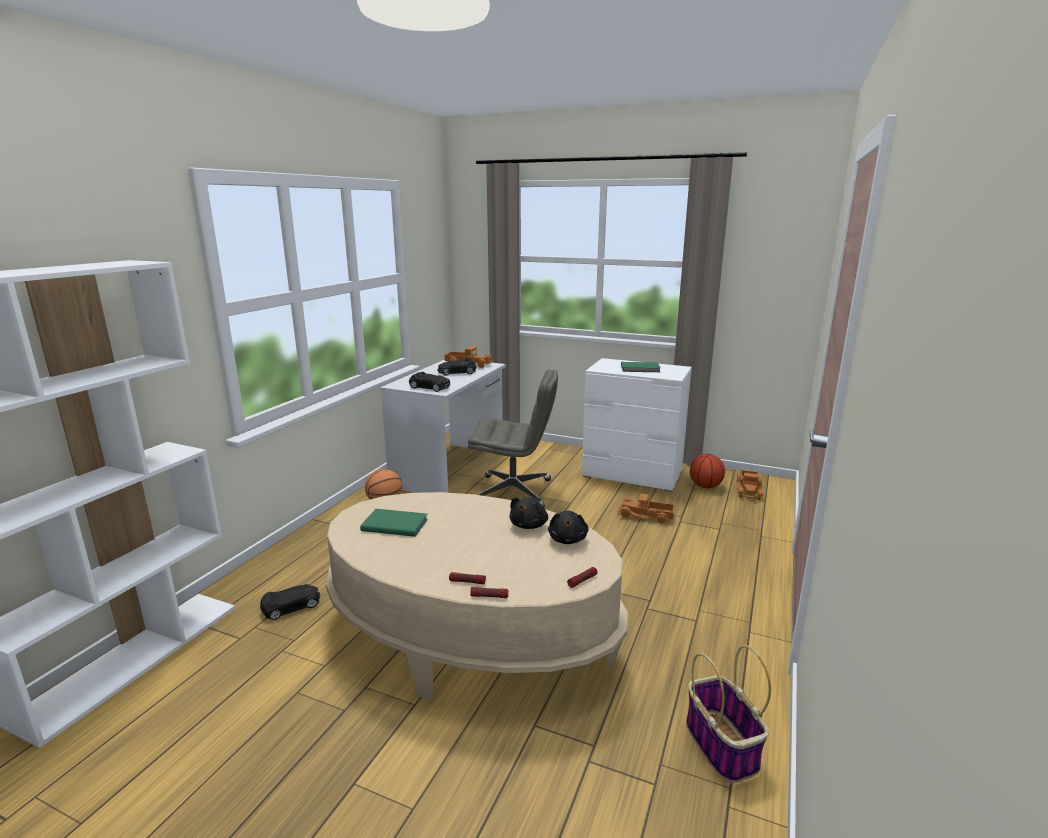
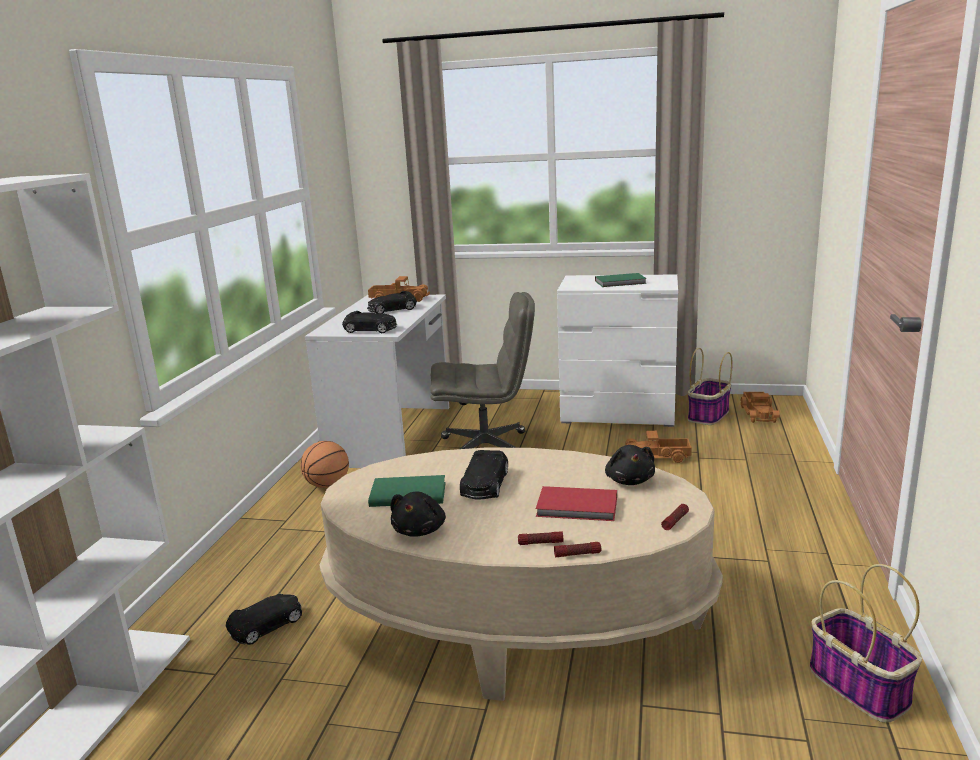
camera: 10 degrees left, 0 degrees up
(455, 525) = (485, 484): none -> black toy car
(513, 556) = (578, 507): none -> red book
(529, 525) = (574, 471): black plush toy -> black plush toy (420, 530)
(705, 486) = (708, 416): basketball -> basket

